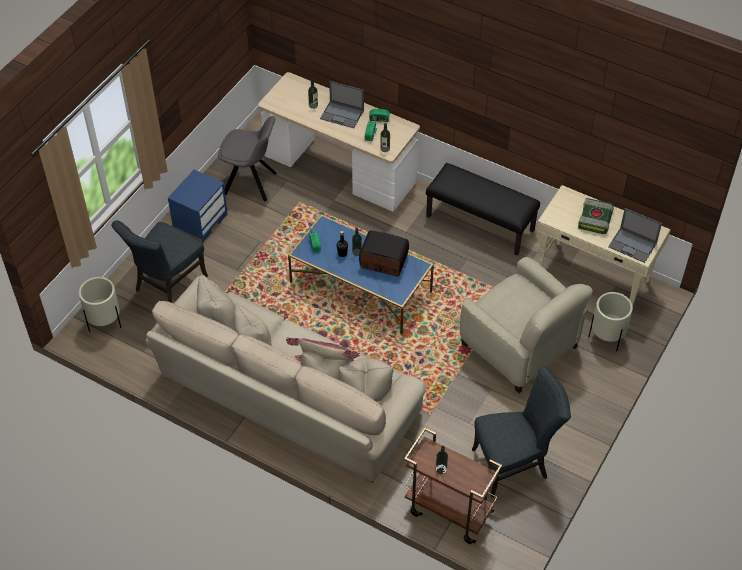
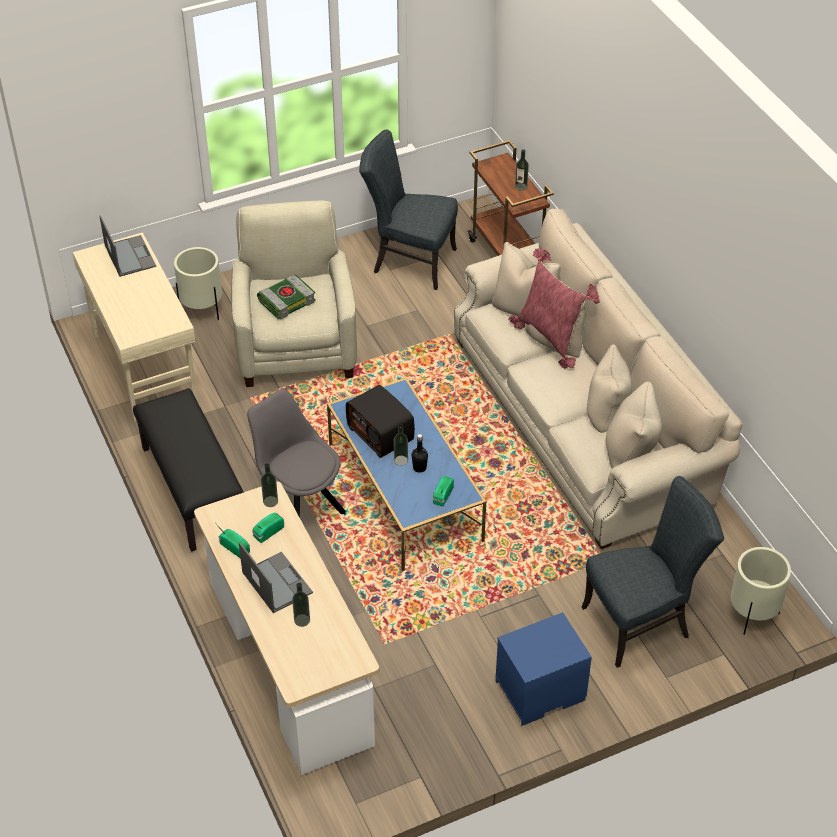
camera: 145 degrees left, 5 degrees down
(250, 183) = (428, 712): grey chair -> grey chair (299, 510)
(595, 220) = (133, 296): book -> book (287, 300)

